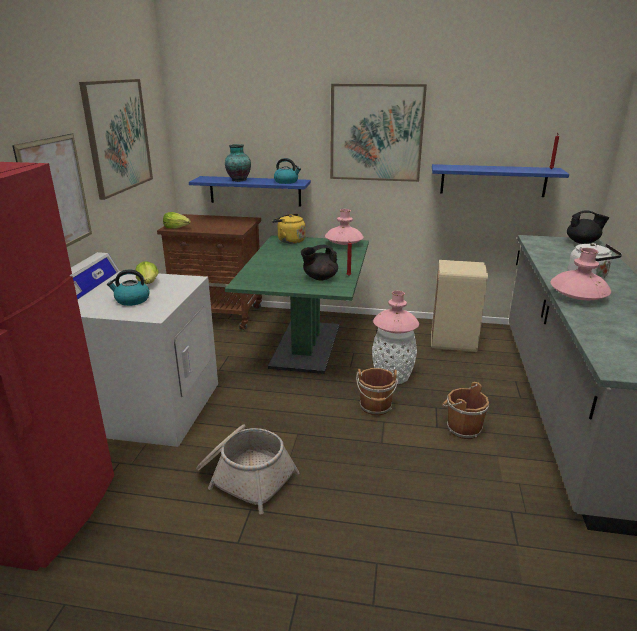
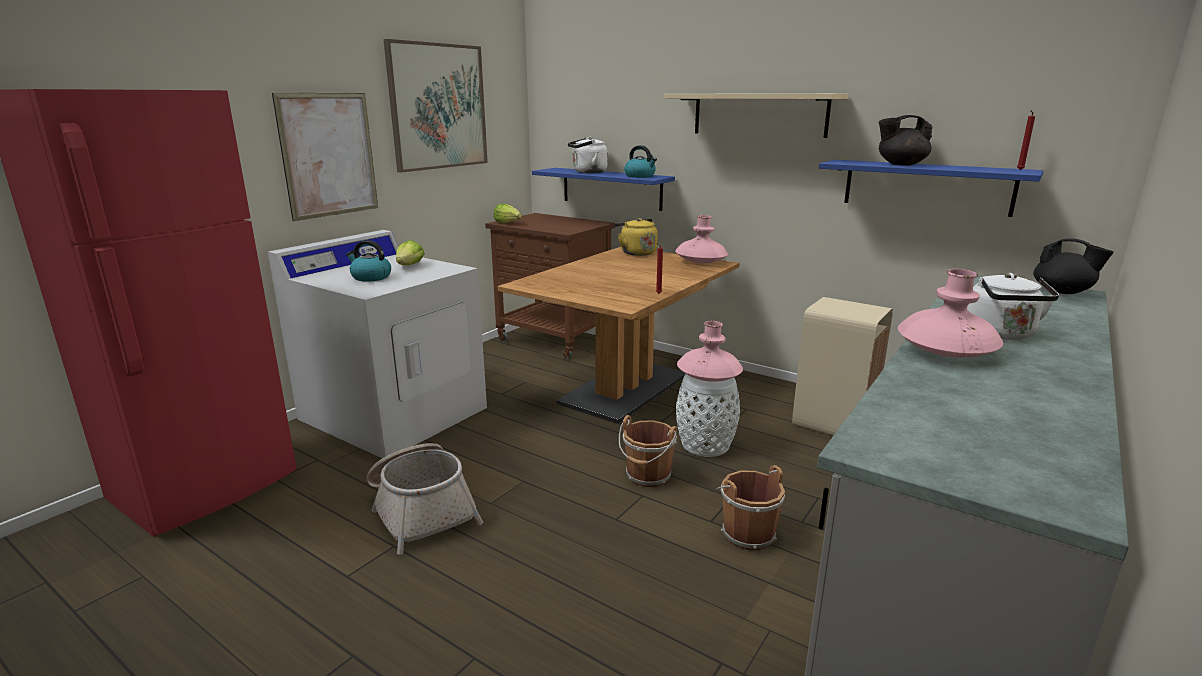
camera: 25 degrees right, 5 degrees down
(238, 180) = (587, 172): vase -> white kettle
(306, 346) = (624, 389): green dining table -> brown dining table
(319, 278) = (618, 291): black teapot -> black teapot (900, 164)
(376, 133) = (759, 114): picture -> beige shelf

